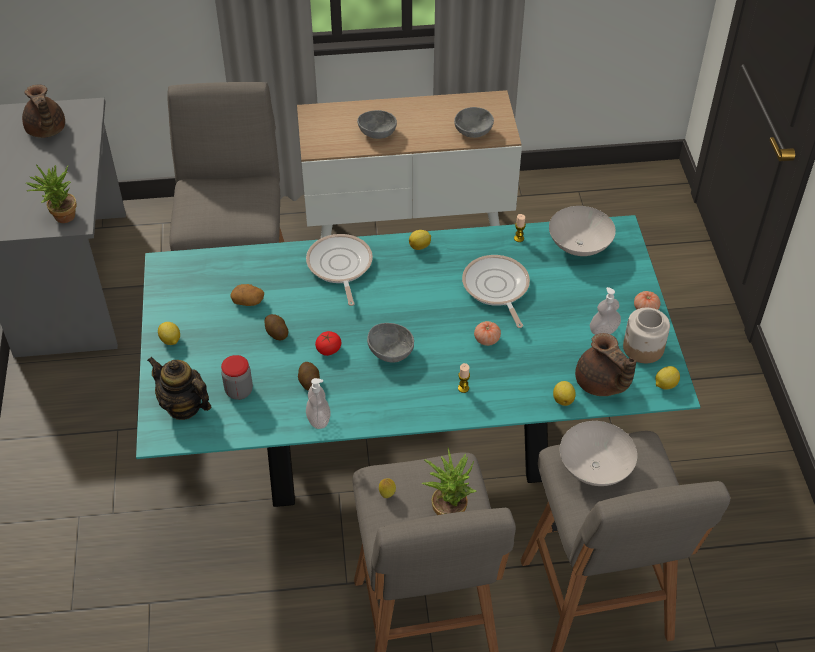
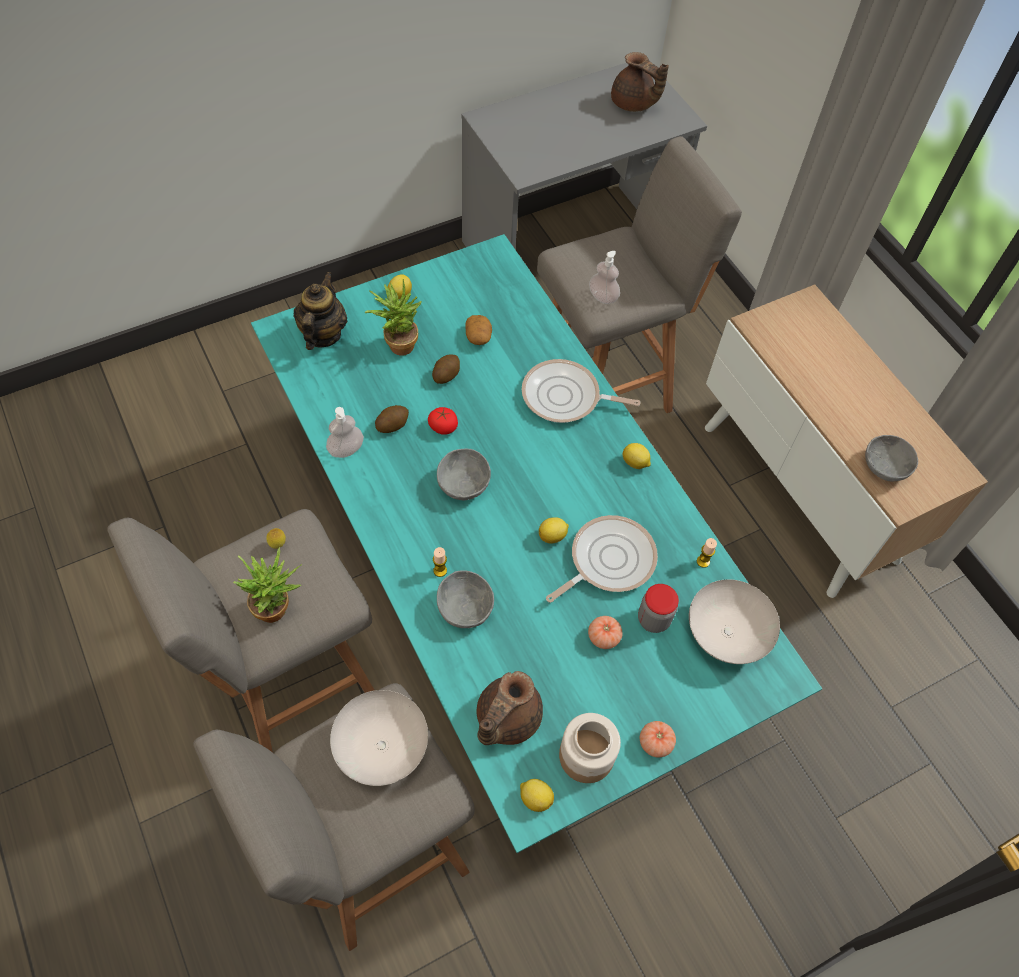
camera: 65 degrees right, 10 degrees up
(46, 130) = (633, 104): brown teapot -> brown teapot turned 90 degrees counterclockwise
(60, 218) = (524, 160): potted plant -> potted plant (397, 343)
(239, 391) = (358, 371): jar -> jar (653, 619)
(339, 266) = (565, 397): frying pan -> frying pan turned 135 degrees counterclockwise
(377, 132) = (818, 371): grey bowl -> grey bowl (466, 607)
(487, 339) = (522, 573): tomato -> tomato (603, 637)
(563, 399) = (464, 681): lemon -> lemon (553, 536)
(603, 331) = (594, 700): soap dispenser -> soap dispenser (603, 297)

